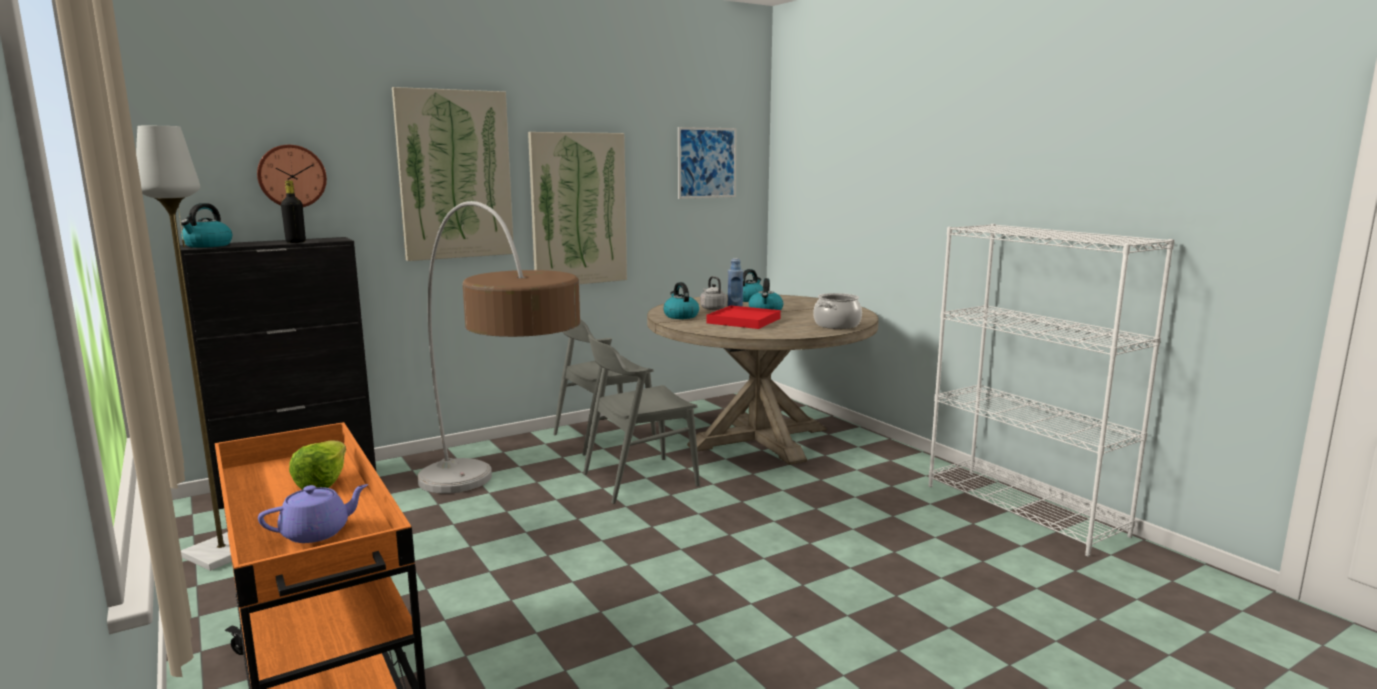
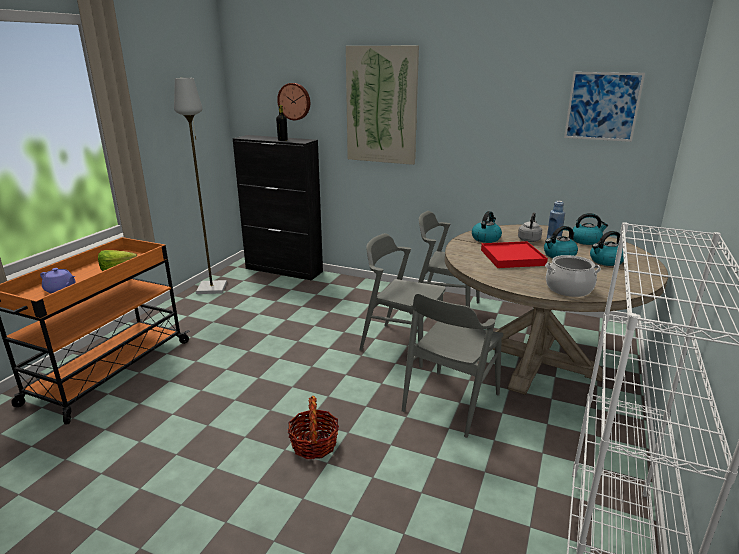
camera: 55 degrees right, 10 degrees up
(208, 245) = (250, 137): kettle -> kettle (606, 261)
(498, 512) = (310, 324): floor lamp -> none
(578, 209) = (468, 137): picture -> none
(763, 583) = (314, 444): none -> basket
(778, 493) = (451, 402): none -> grey chair

